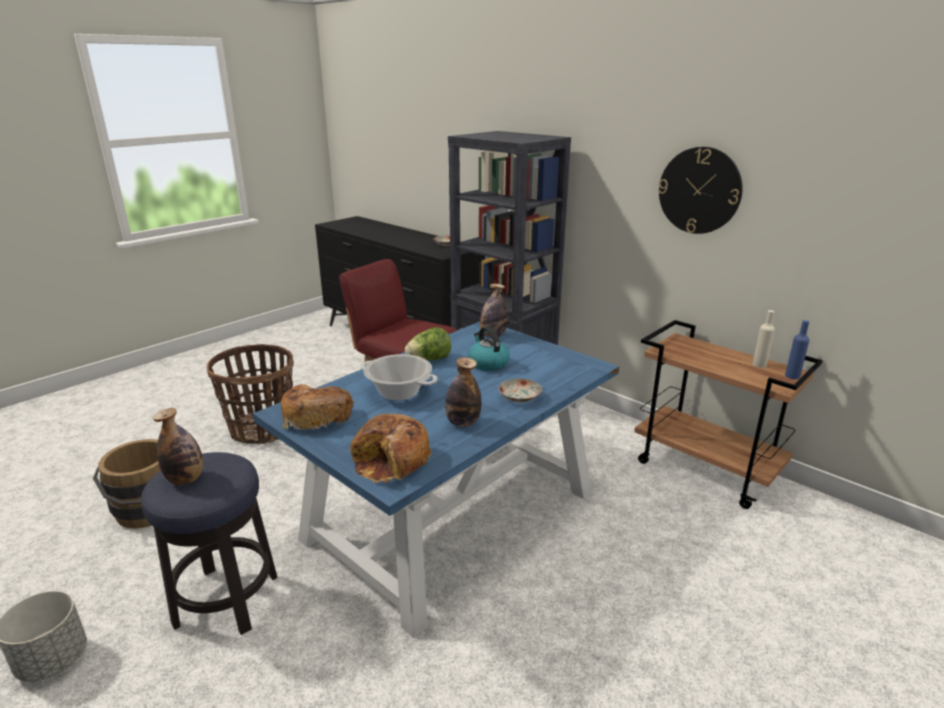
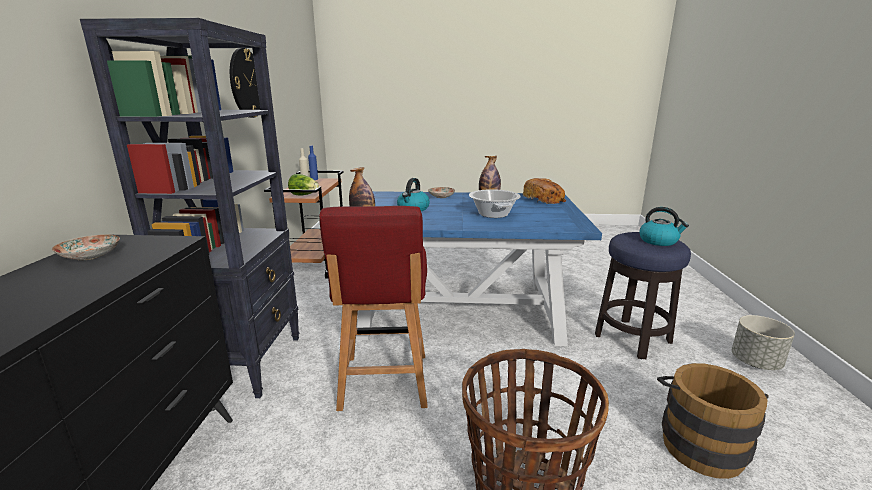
camera: 130 degrees left, 5 degrees down
(186, 479) = (659, 241): bottle -> kettle
(316, 416) = (560, 219): bread -> none
(429, 360) = (438, 220): lettuce -> lettuce (304, 195)

